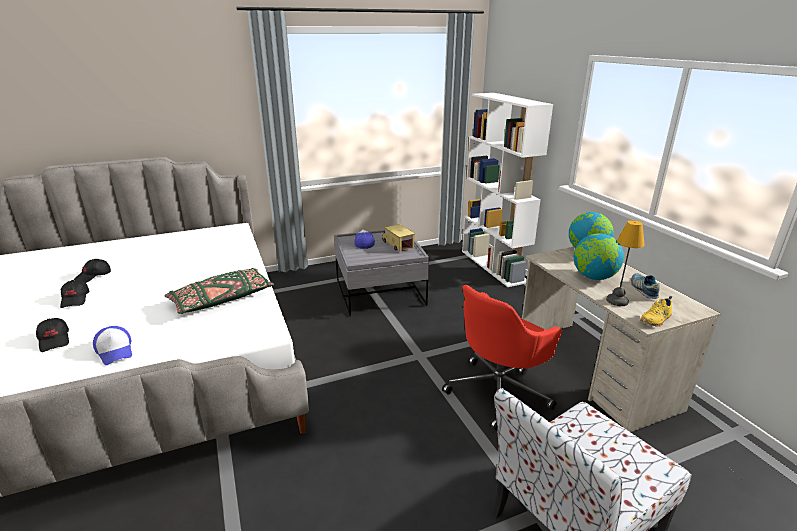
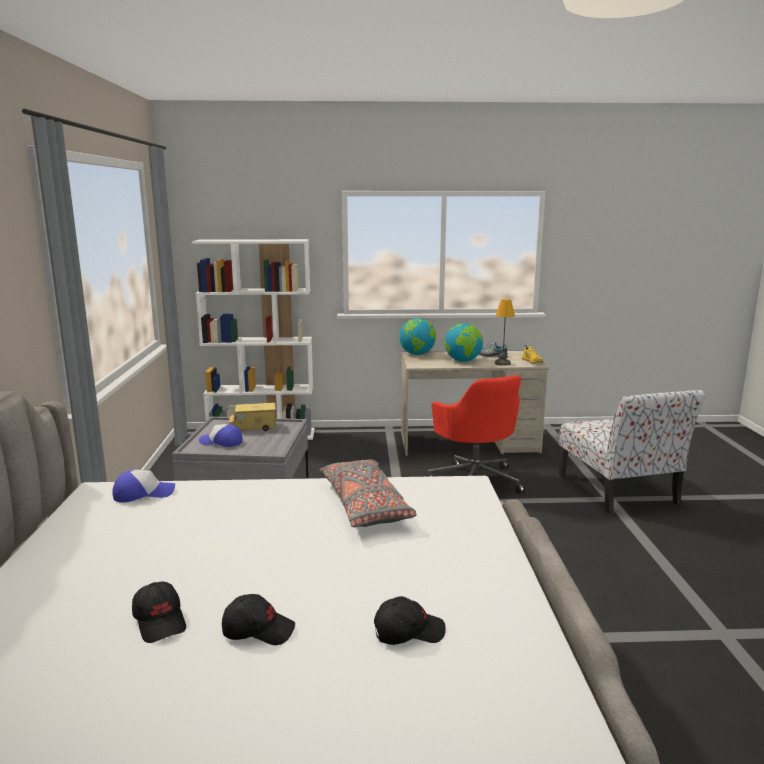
camera: 70 degrees left, 10 degrees down
(115, 351) = (465, 574): cap -> cap (143, 494)
(222, 299) = (365, 506): green pillow -> grey pillow

